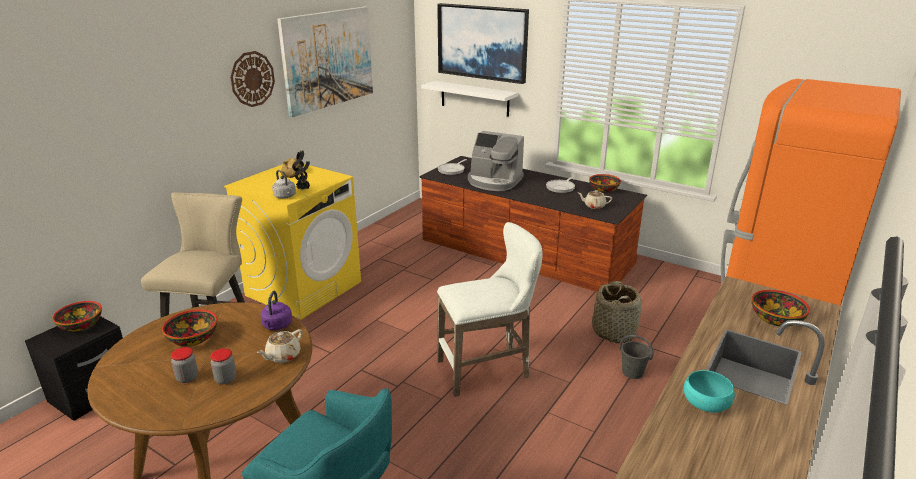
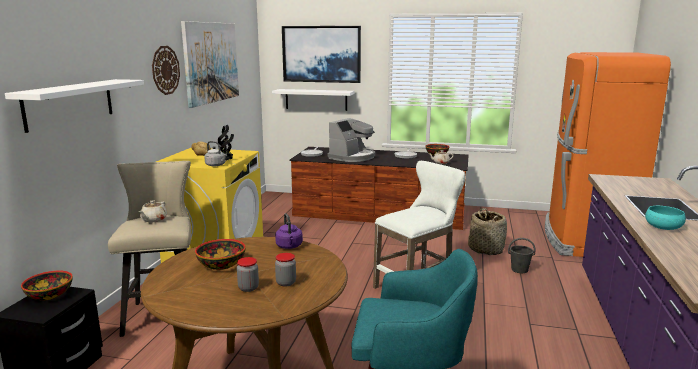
camera: 20 degrees left, 10 degrees down
(112, 133) = (70, 104): none -> white shelf
(282, 356) = (318, 262): beige teapot -> beige teapot (153, 220)
(494, 181) = (352, 157): coffee machine -> coffee machine turned 60 degrees counterclockwise
(775, 319) = (644, 187): bowl -> none

